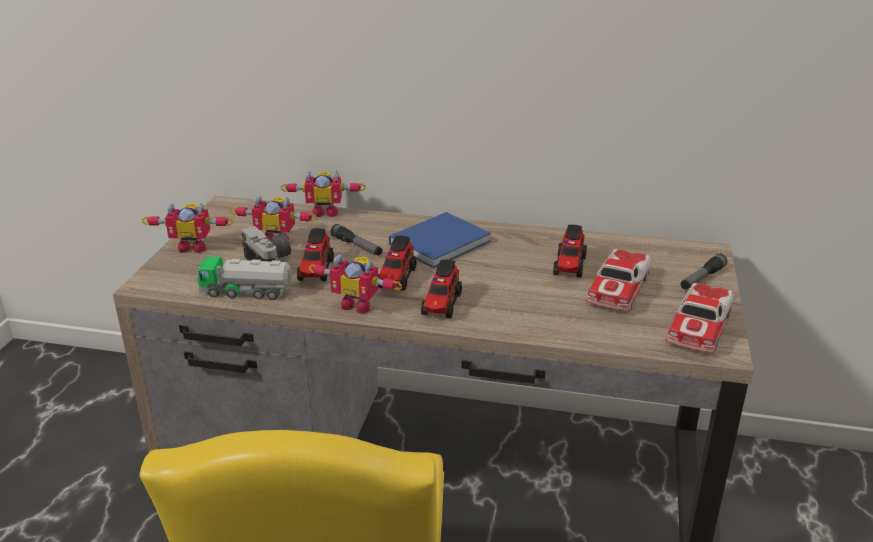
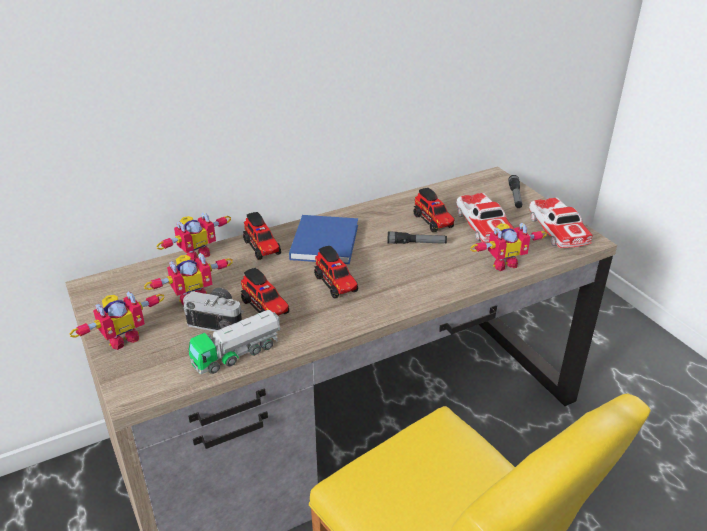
camera: 40 degrees left, 5 degrees up
(357, 246) = (267, 272): flashlight -> flashlight (416, 243)
(358, 304) = (340, 319): toy robot -> toy robot (503, 263)
(441, 305) = (397, 290): toy truck -> toy truck (262, 248)

